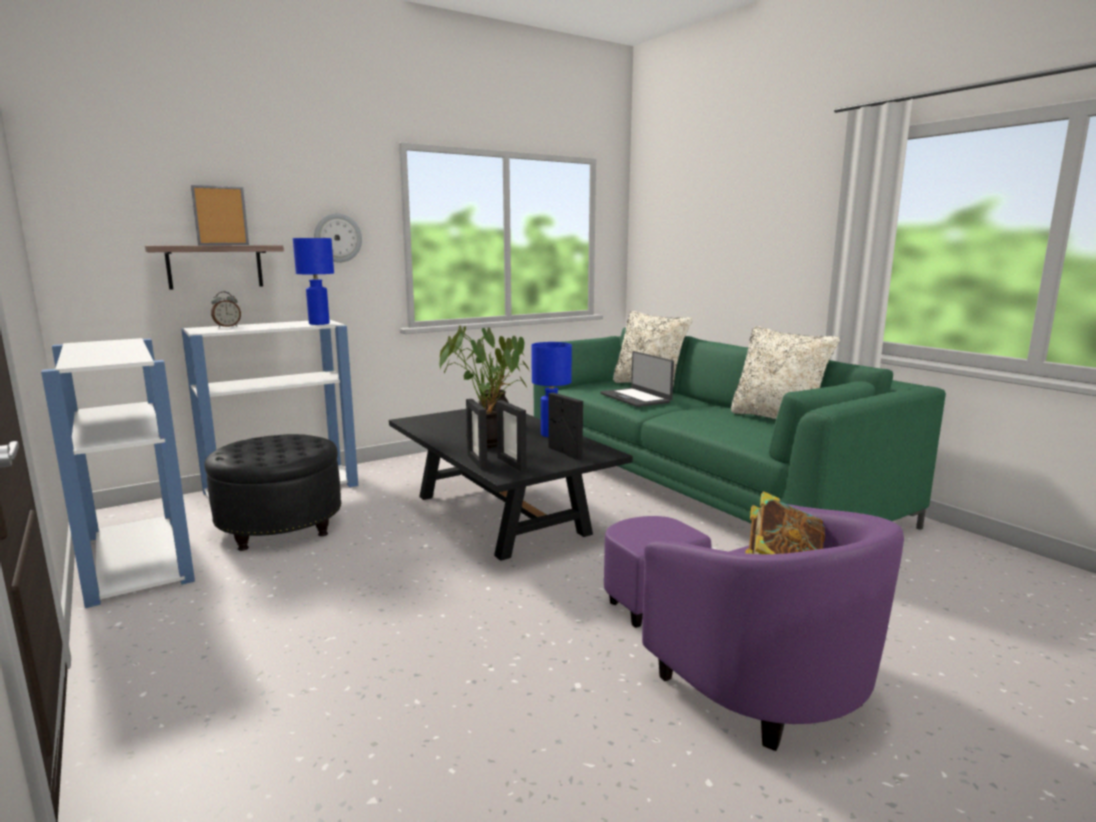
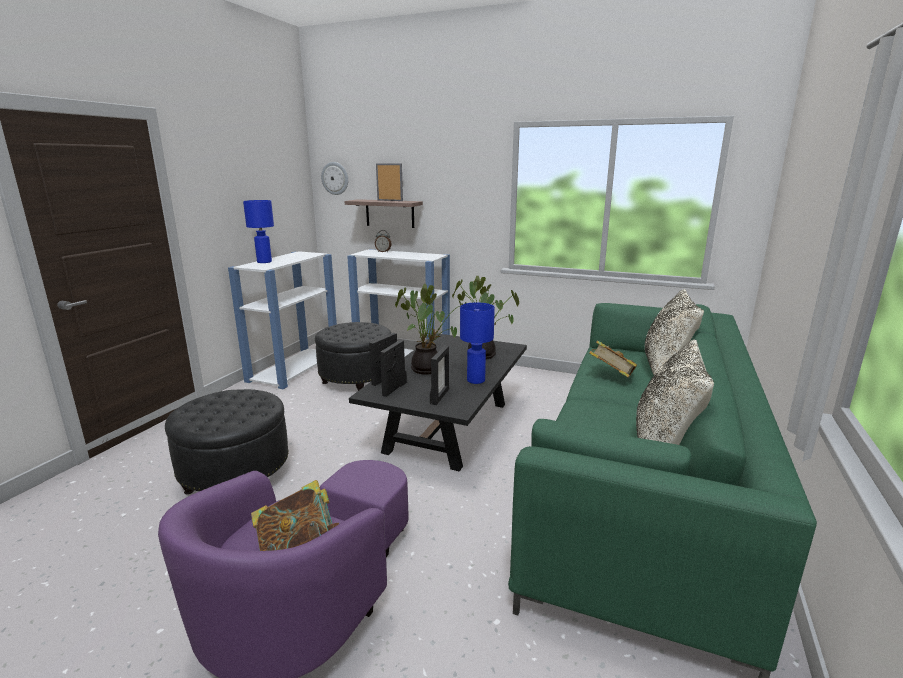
camera: 55 degrees right, 5 degrees up
(319, 324) = (424, 258): blue table lamp -> blue table lamp (264, 262)
(337, 238) = (462, 197): wall clock -> wall clock (335, 178)
(402, 667) = (236, 474): none -> black ottoman
(636, 398) = (611, 377): laptop -> book

